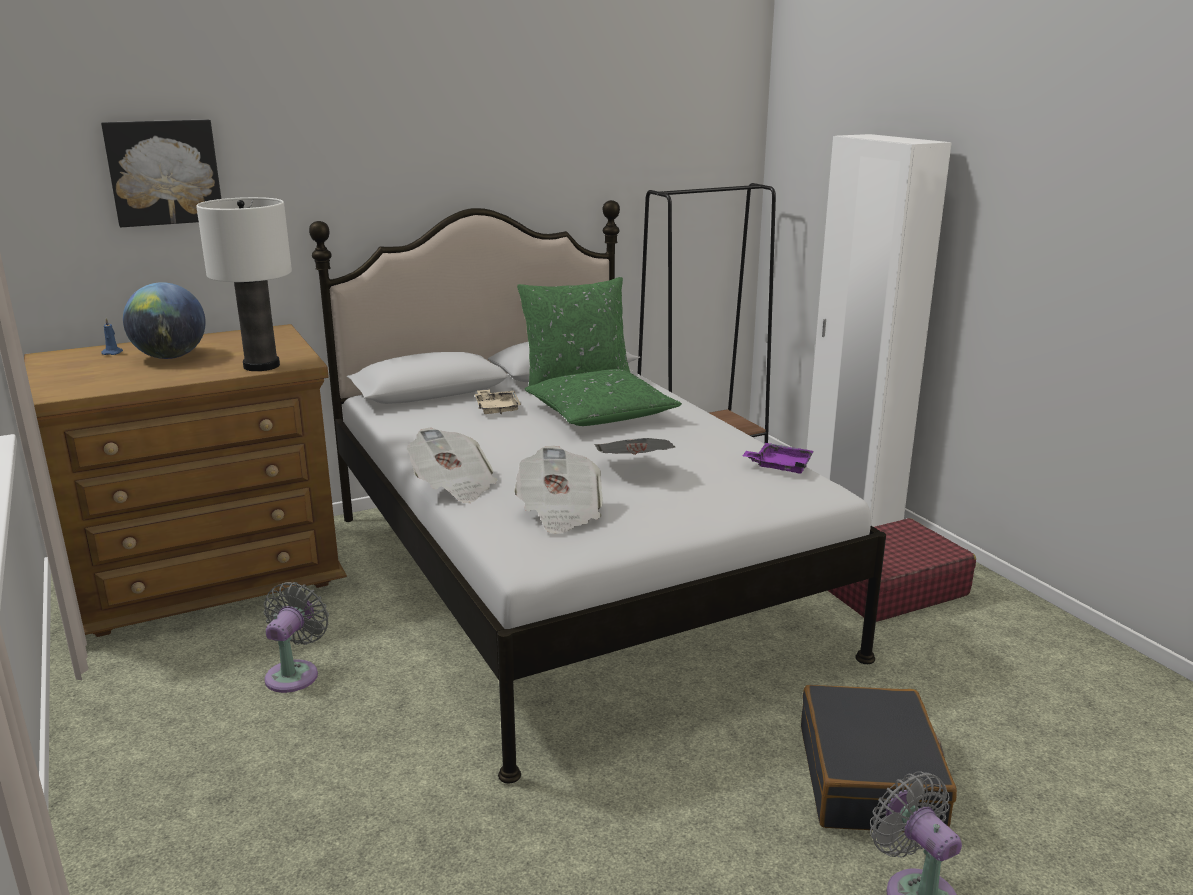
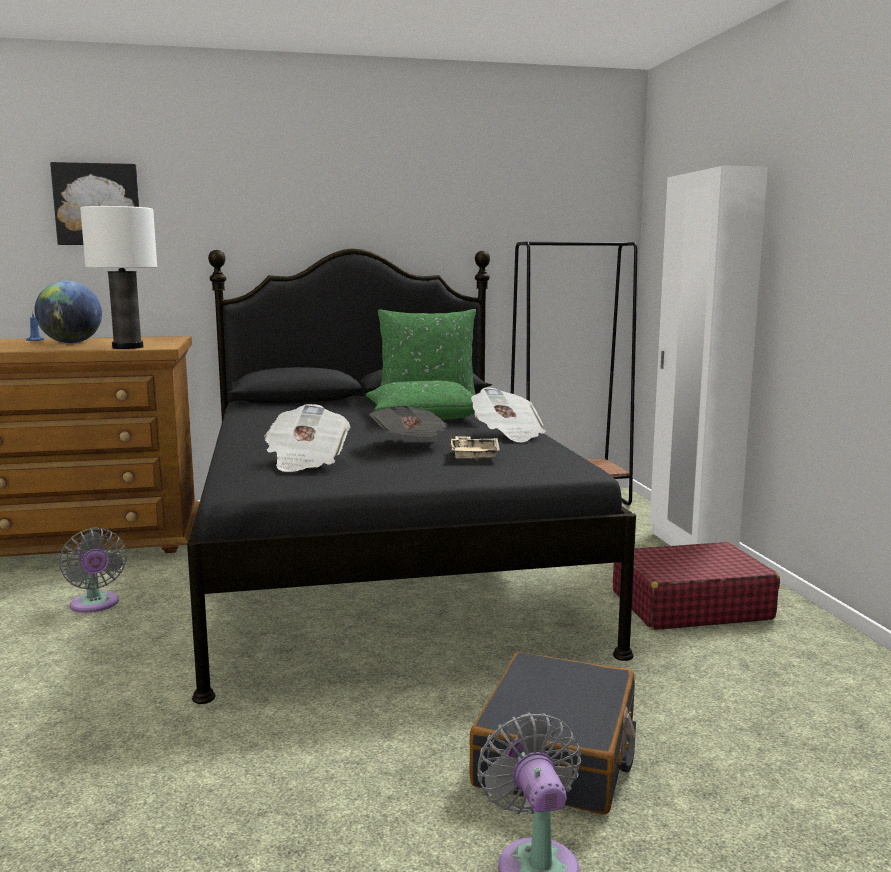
camera: 15 degrees right, 10 degrees down
(295, 673) = (95, 605): grey fan -> grey fan turned 120 degrees clockwise
(453, 486) = (240, 444): newspaper -> newspaper (507, 435)
(497, 408) = (339, 410): beige tray -> beige tray (474, 456)
(573, 580) = (383, 569): white bed -> black bed
(780, 466) = (551, 452): purple tray -> none

